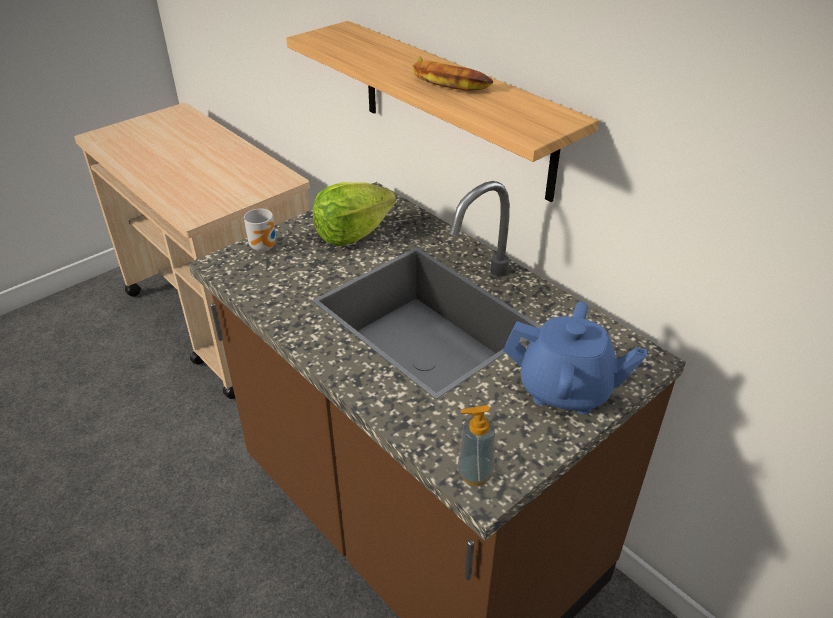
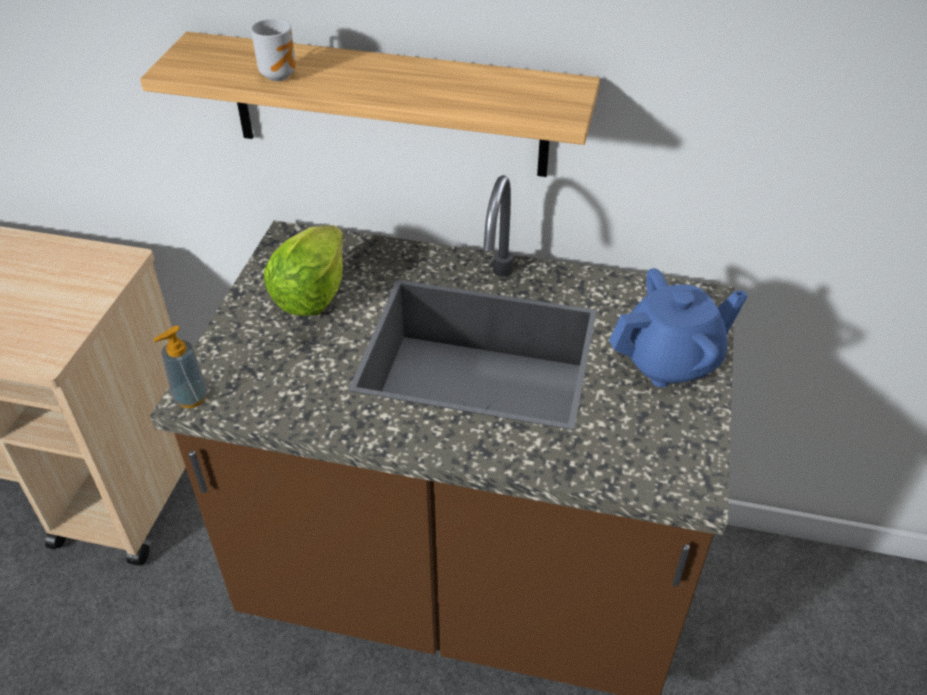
camera: 35 degrees left, 5 degrees up
(265, 246) = (227, 353): mug -> mug (279, 74)
(448, 81) = (408, 79): banana -> none
(475, 473) = (673, 479): soap dispenser -> soap dispenser (191, 397)

